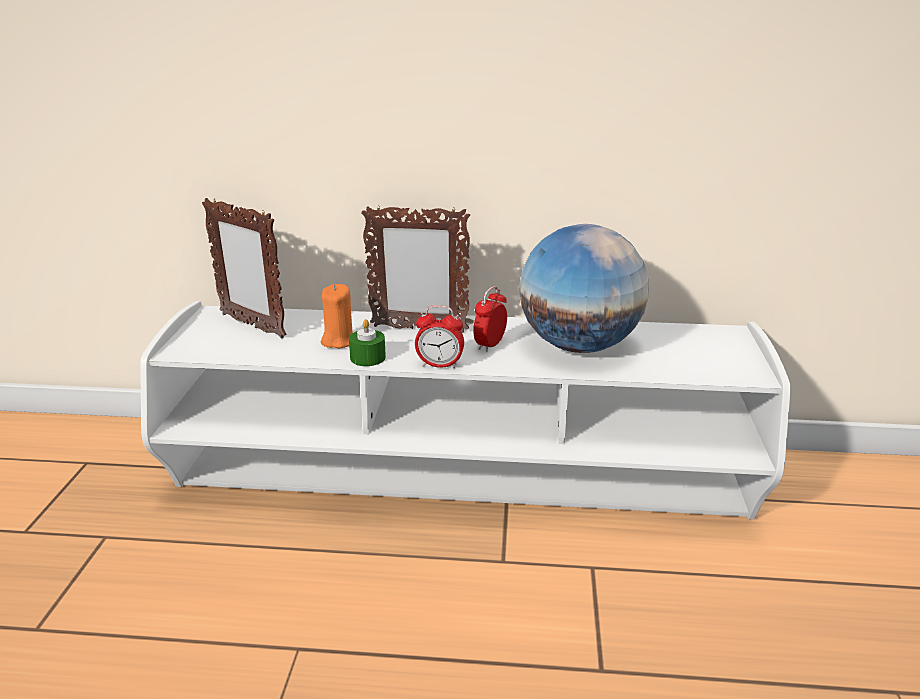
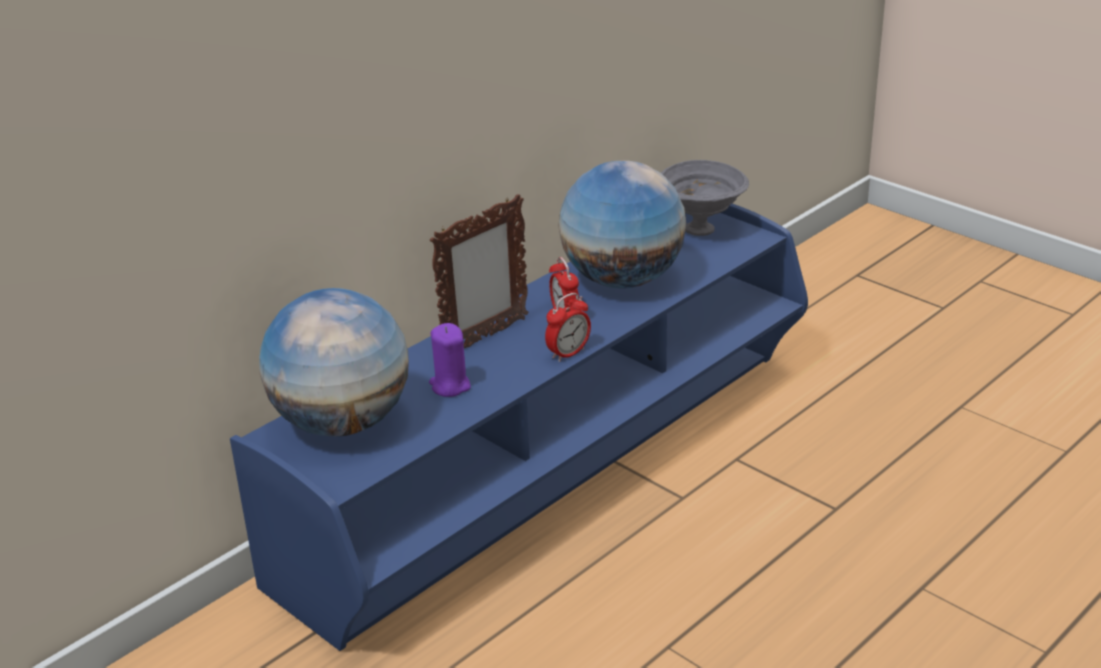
camera: 50 degrees left, 5 degrees up
(252, 326) = (343, 422): picture frame -> globe
(338, 341) = (450, 386): orange candle -> purple candle
(367, 358) = (506, 383): green candle -> none
(461, 481) = (556, 470): white tv stand -> blue tv stand
(715, 348) = (702, 229): none -> grey bowl

